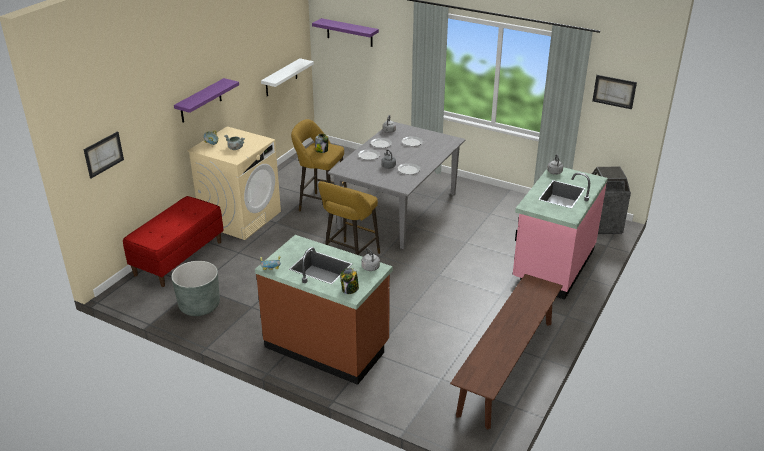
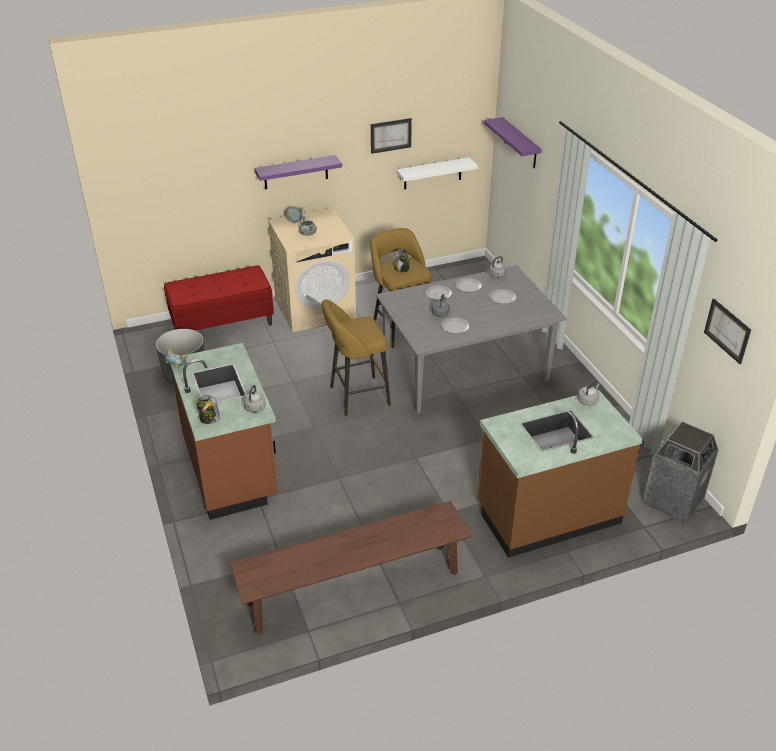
camera: 40 degrees right, 5 degrees up
(103, 154) = (151, 195): picture -> picture (390, 135)
(552, 265) = (547, 513): pink counter -> brown counter

